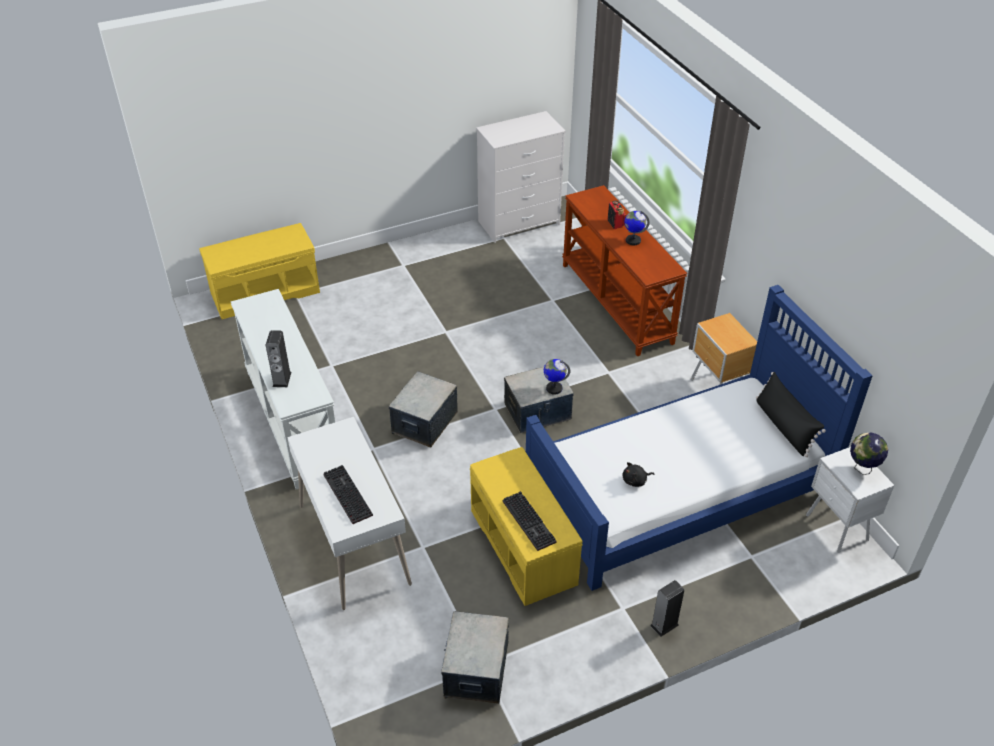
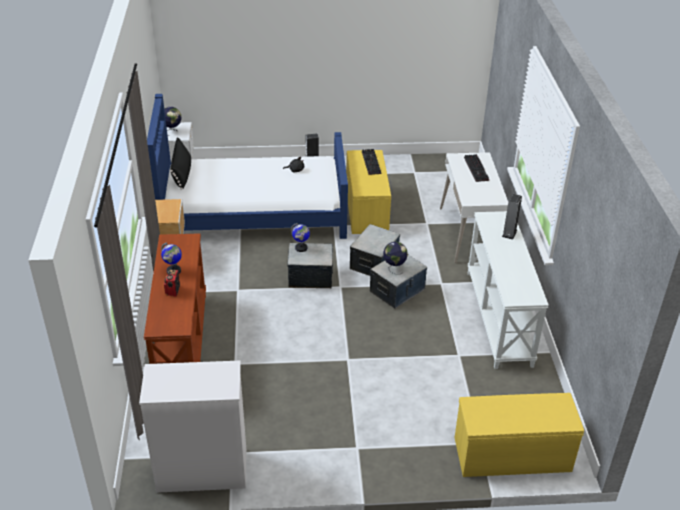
camera: 160 degrees left, 5 degrees down
(428, 392) = (394, 268): none -> globe
(475, 670) = (418, 171): storage box -> storage box (374, 263)

